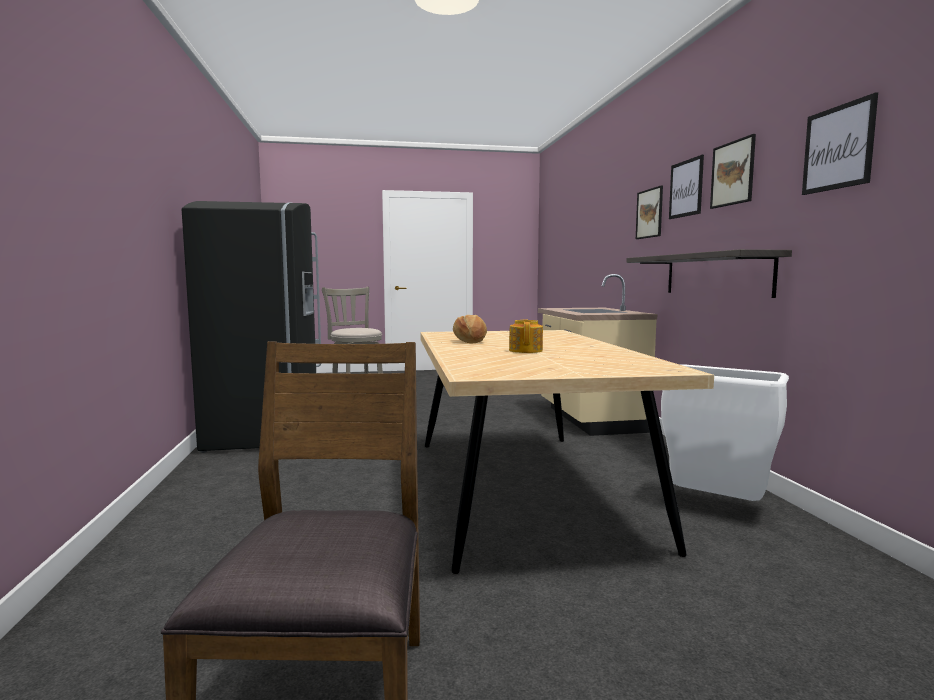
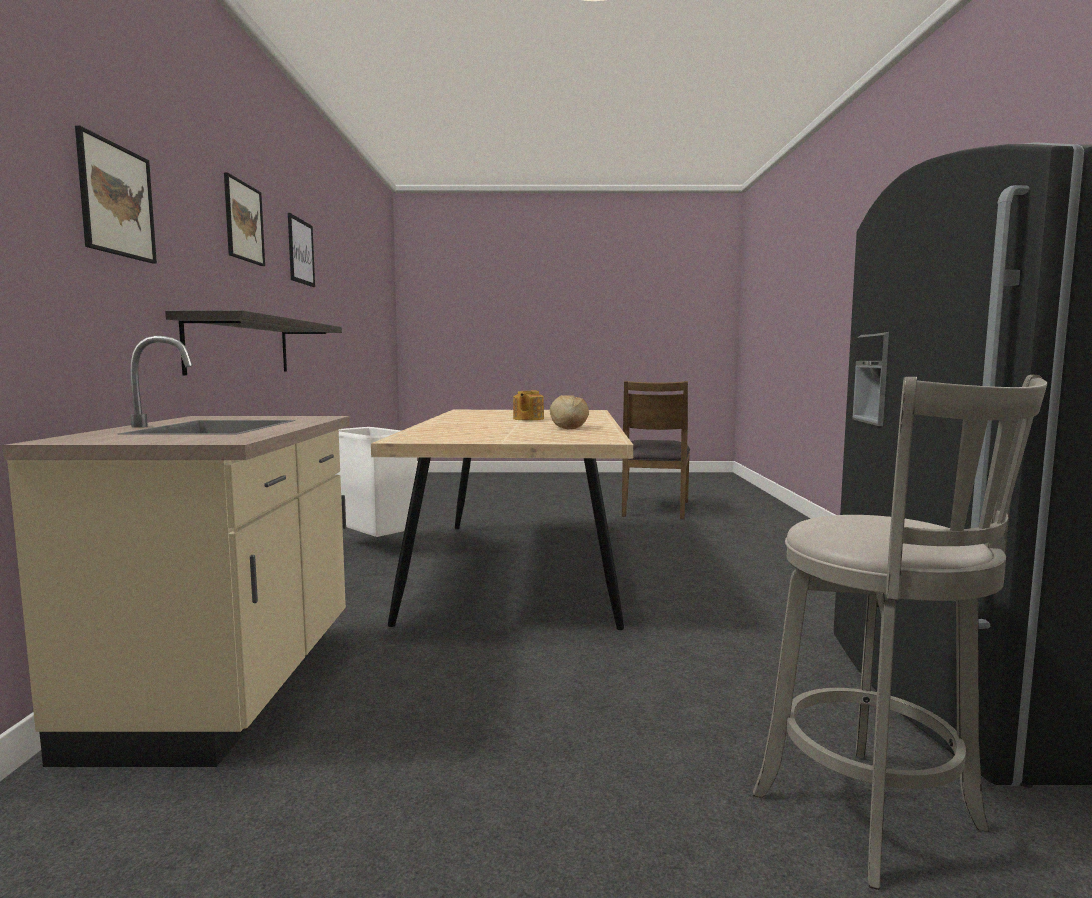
camera: 170 degrees left, 0 degrees up
(686, 188) = (190, 200): picture -> none

